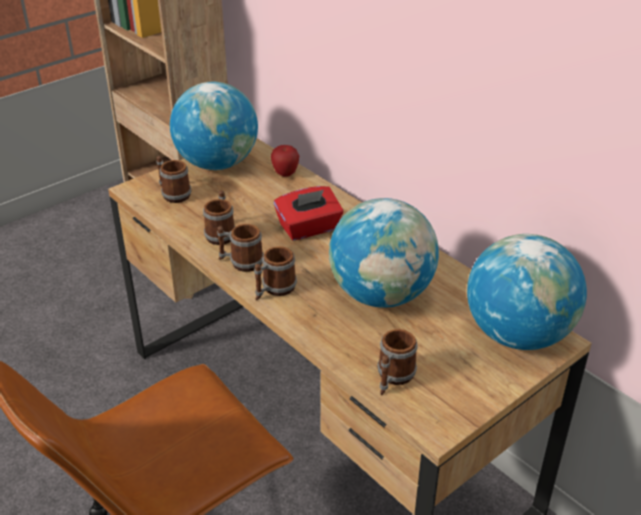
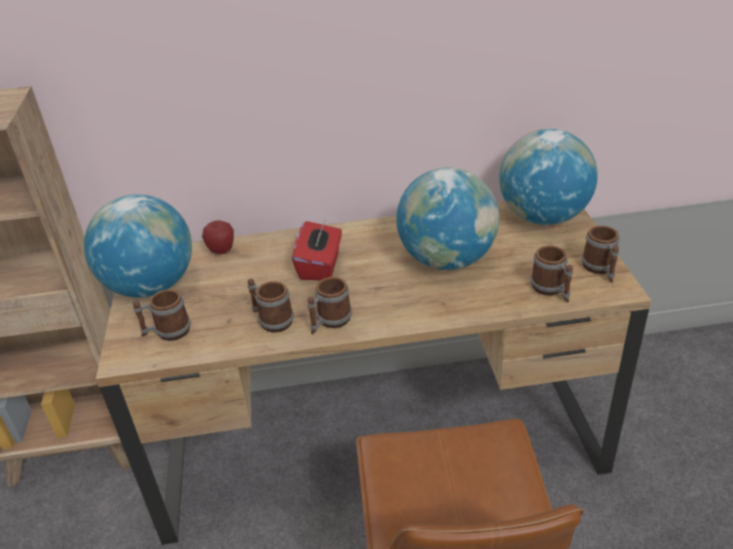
camera: 55 degrees left, 0 degrees up
(274, 290) = (389, 314): mug -> mug (601, 269)

